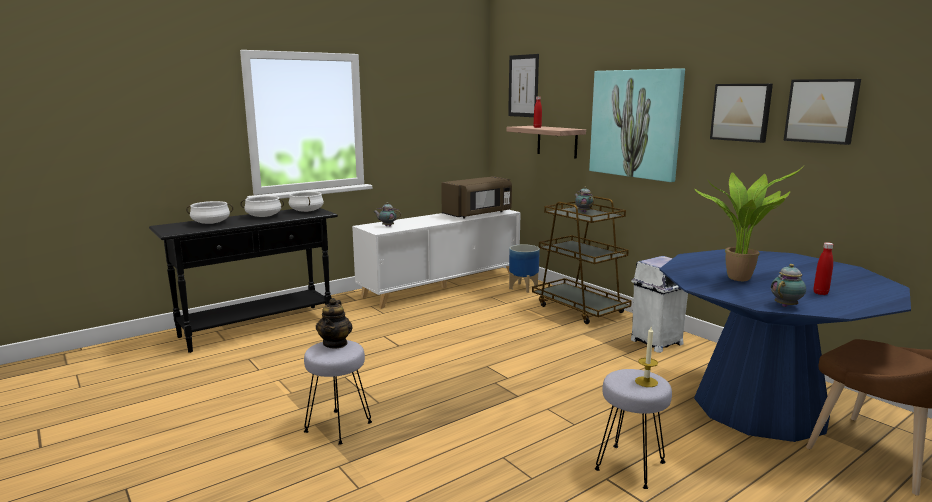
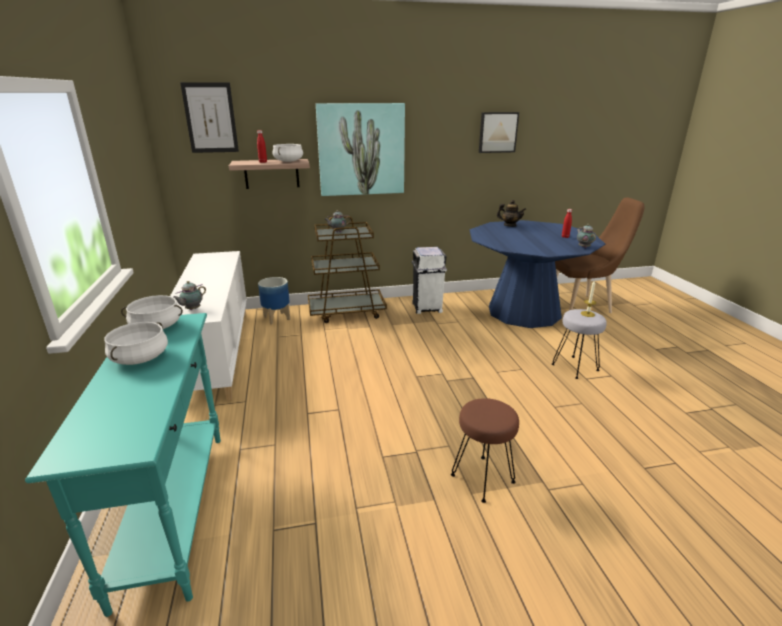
camera: 65 degrees left, 10 degrees up
(211, 223) = (116, 404): white cooking pot -> white cooking pot (288, 161)
(258, 327) = (175, 509): black console table -> turquoise console table
(335, 343) = (478, 410): teapot -> teapot (509, 225)
(339, 426) = (482, 478): grey stool -> brown stool
(478, 214) = (218, 265): brown microwave -> none
(740, 278) = (531, 242): potted plant -> none
(741, 112) = (448, 135): picture -> none

